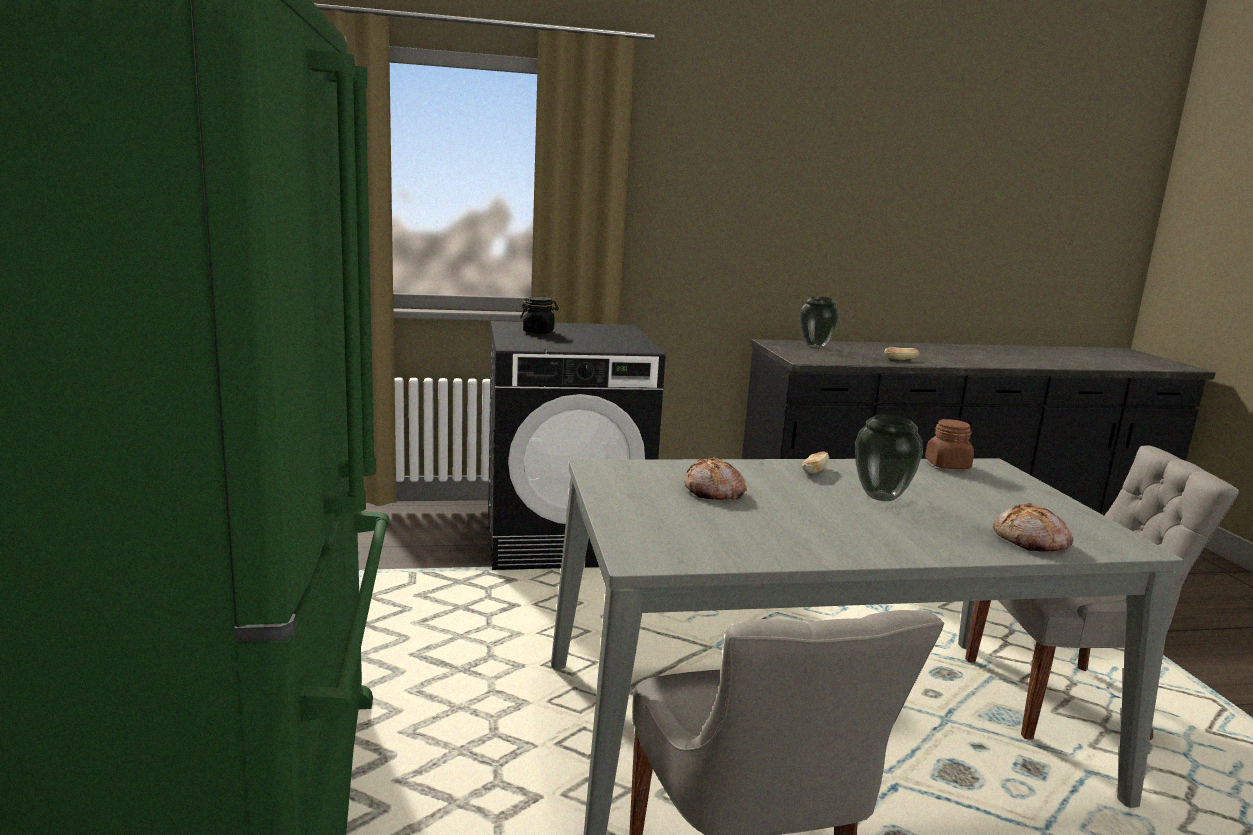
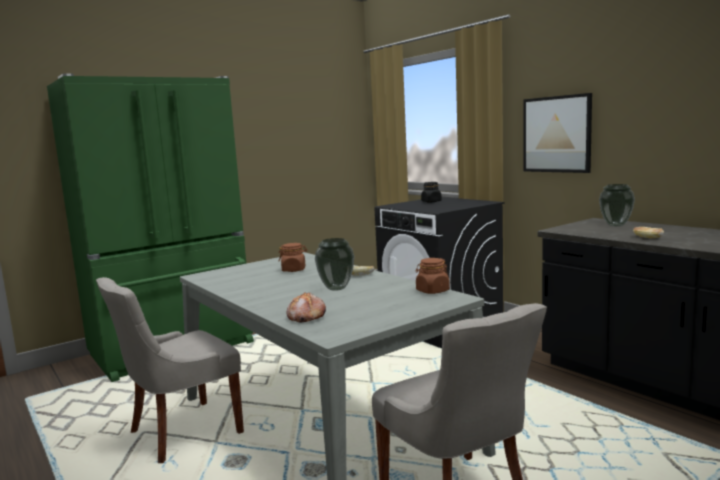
camera: 65 degrees right, 5 degrees down
(700, 226) = (556, 134): none -> picture
(714, 492) = (294, 270): bread -> brown jar

